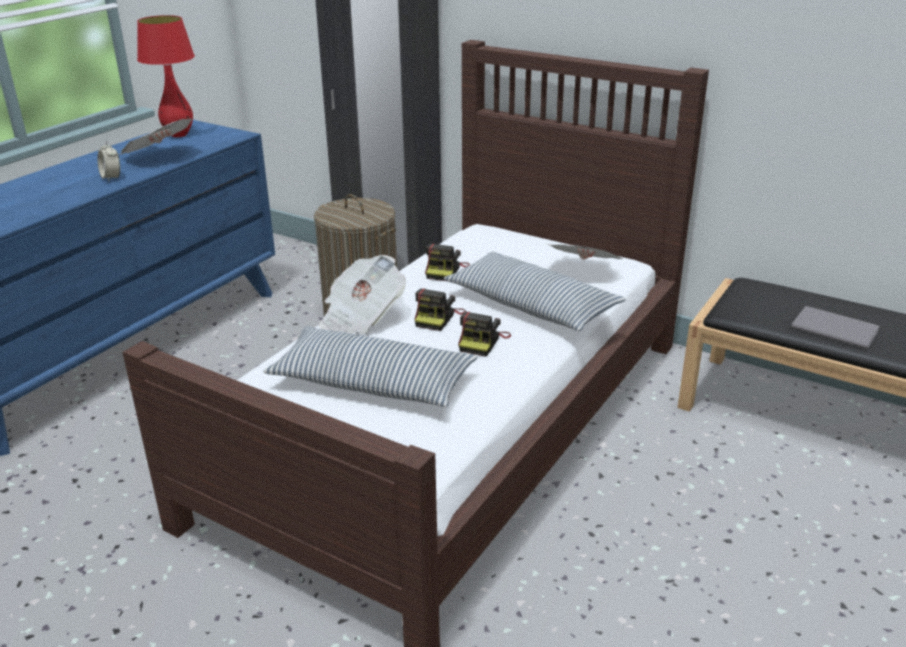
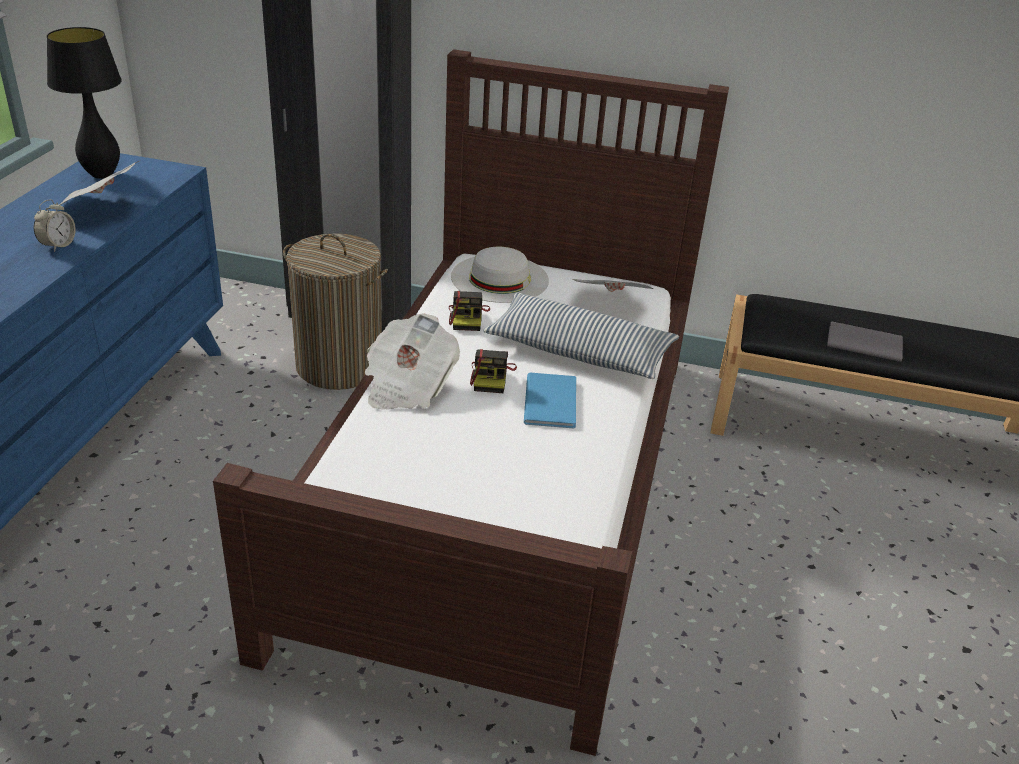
camera: 20 degrees left, 5 degrees up
(111, 178) = (58, 245): alarm clock -> alarm clock turned 105 degrees counterclockwise
(178, 135) = (101, 175): red table lamp -> black table lamp
(372, 383) = (465, 466): pillow -> none
(482, 342) = (553, 400): camera -> blue book
(493, 243) = (500, 278): none -> white hat

